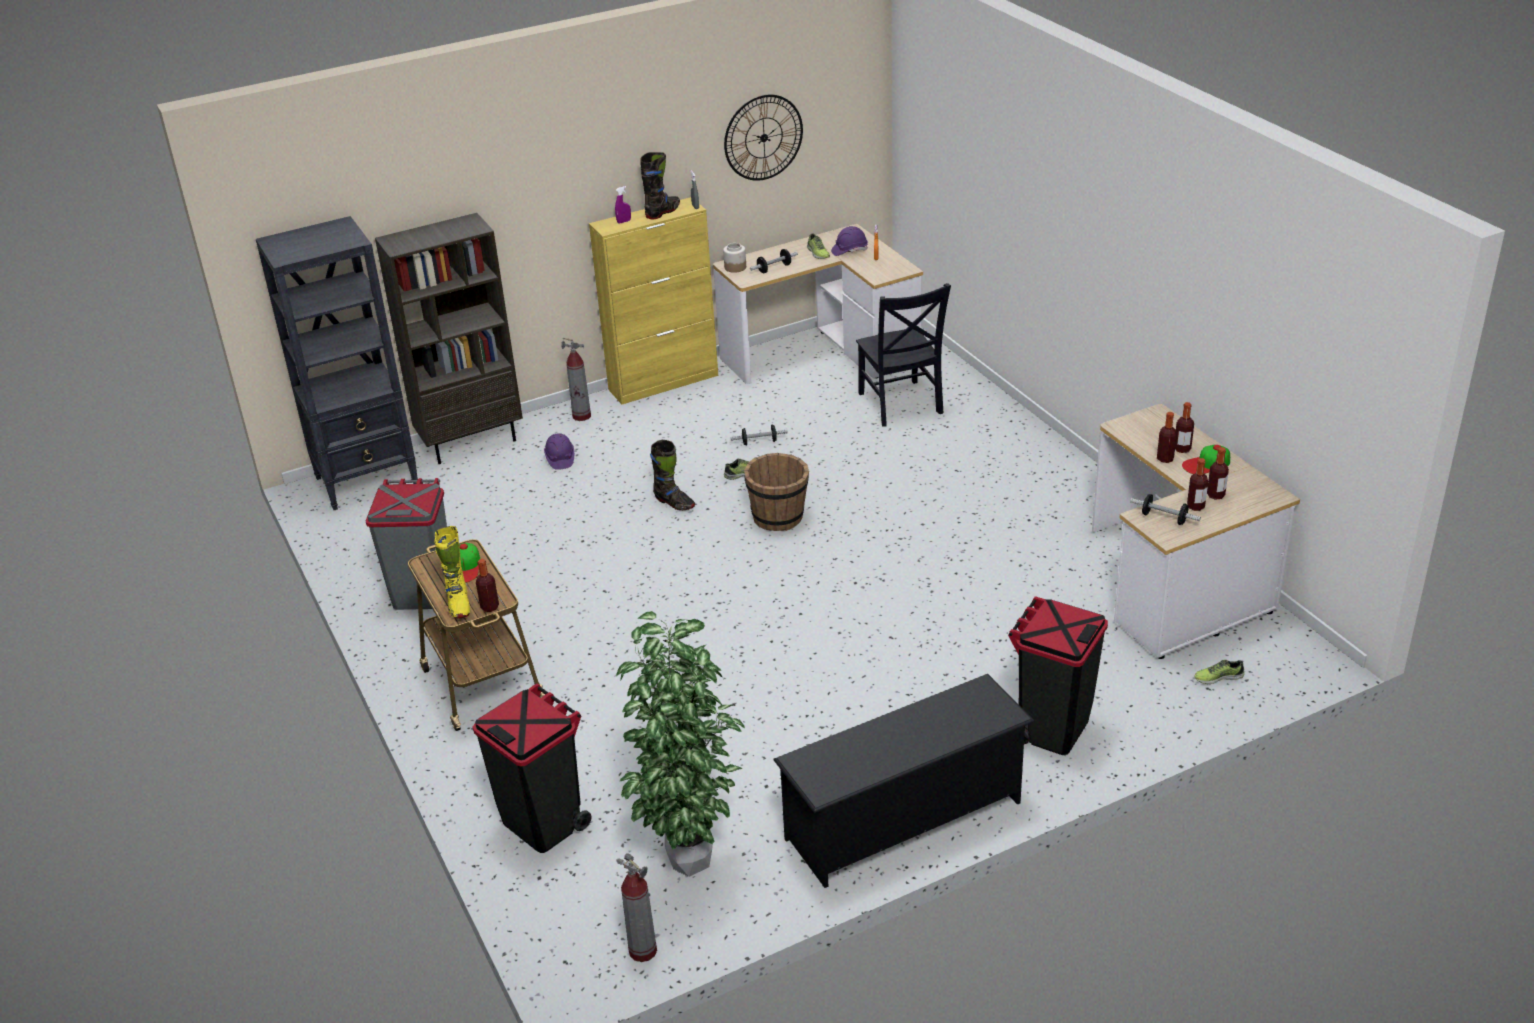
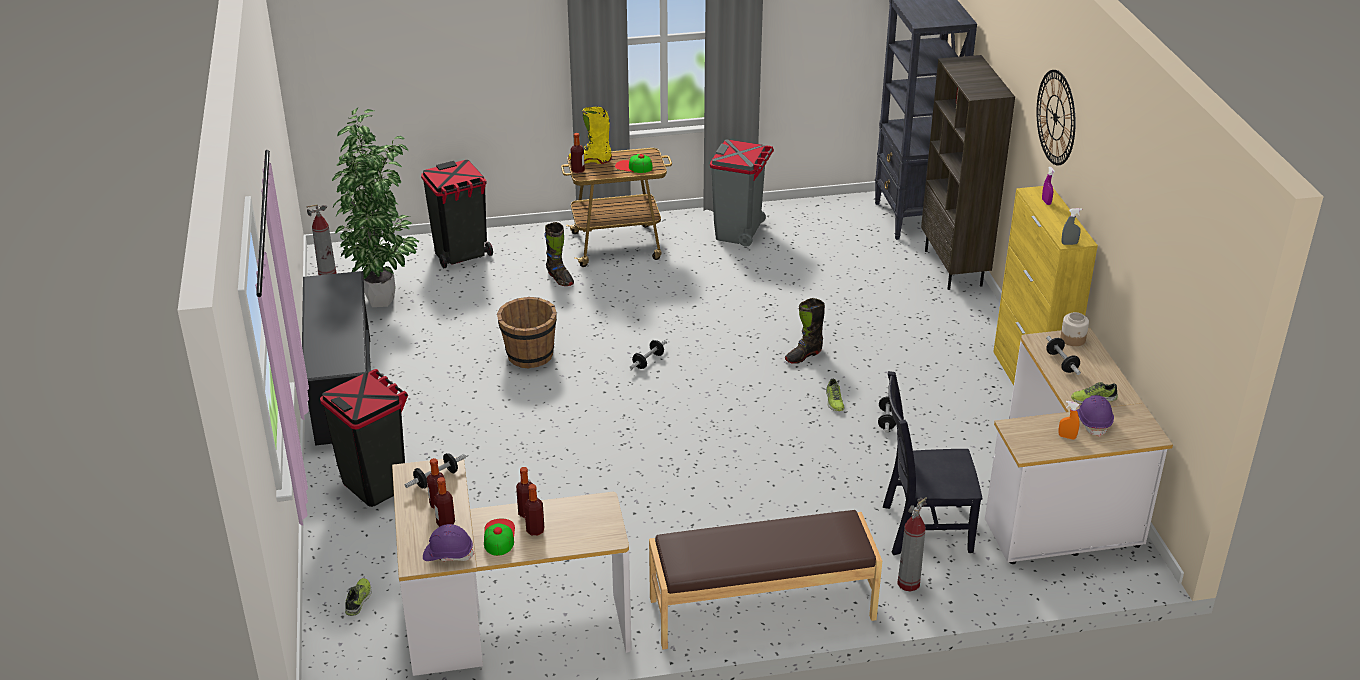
camera: 105 degrees right, 0 degrees up
(560, 459) = (906, 308): purple hard hat -> purple hard hat (448, 554)
(582, 416) = (979, 327): fire extinguisher -> fire extinguisher (908, 583)
(663, 212) = (1061, 224): black boot -> black boot (560, 278)
(729, 598) = (648, 361): none -> dumbbell
(763, 137) = (1148, 254): wall clock -> wall clock (1055, 117)
(778, 517) = (750, 407): brown bucket -> brown bucket (529, 355)
(1052, 459) = (762, 609): none -> brown bench

